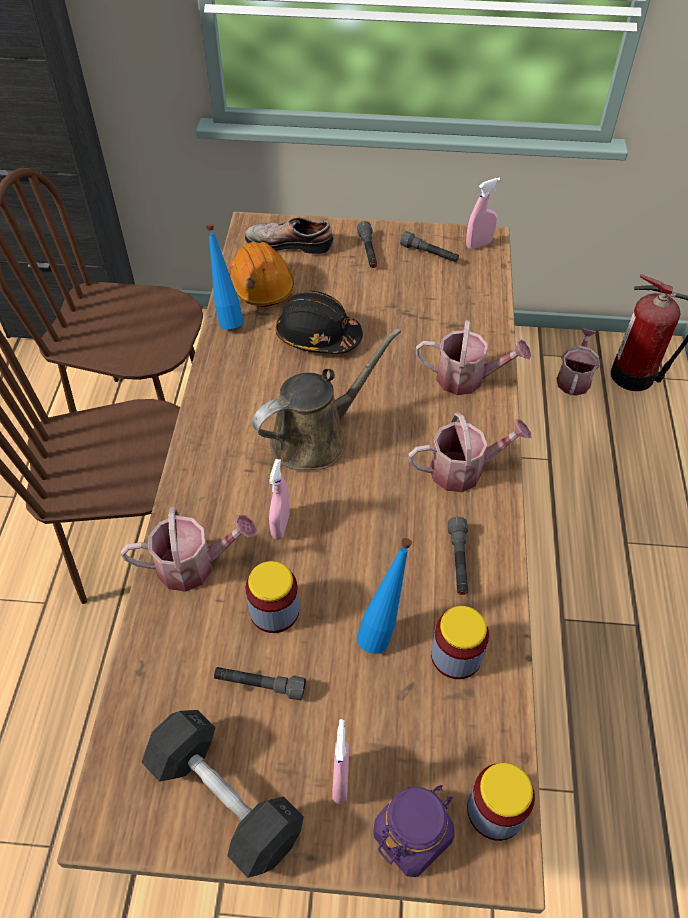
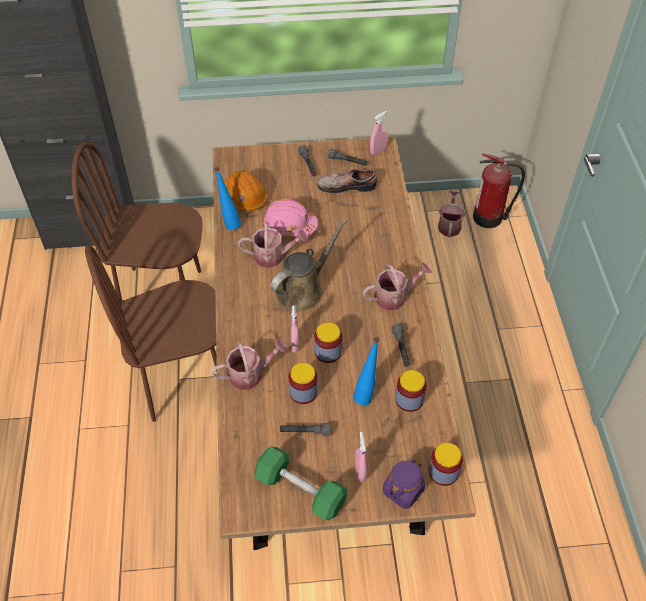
camera: 10 degrees left, 0 degrees up
(224, 798) = (300, 490): grey dumbbell -> green dumbbell
(290, 242) = (256, 164): shoe -> shoe (346, 185)
(317, 336) = (289, 226): black hard hat -> pink hard hat
(332, 546) = (328, 351): none -> jar
(467, 378) = (386, 241): watering can -> watering can (273, 256)

